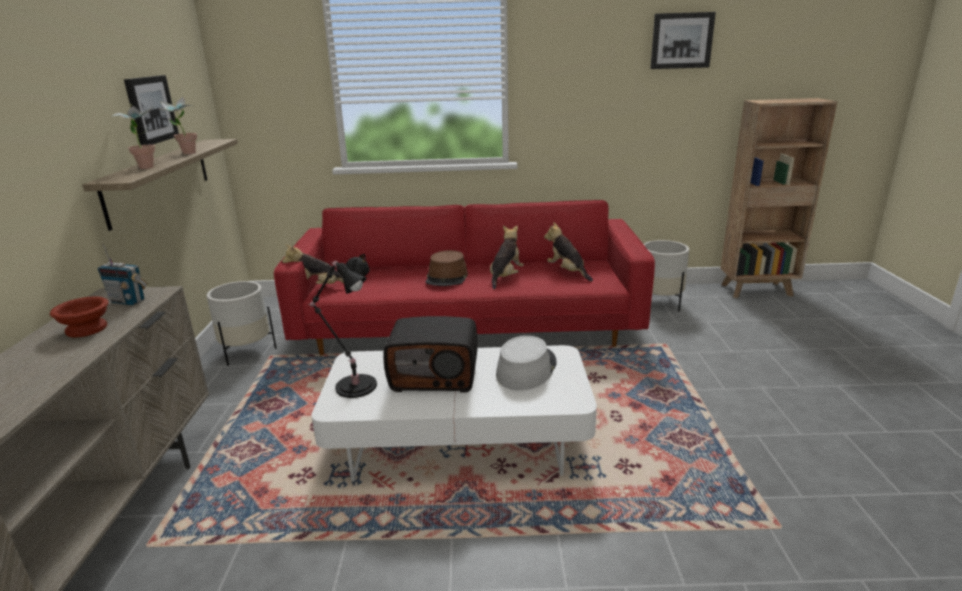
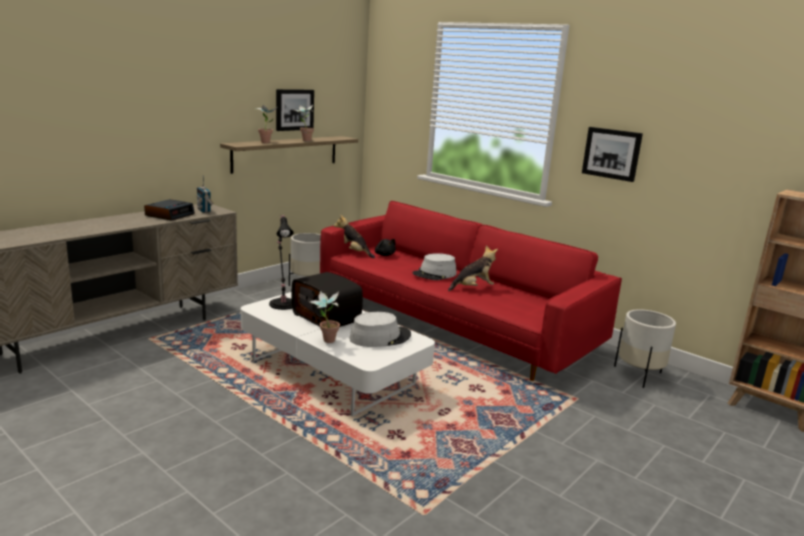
camera: 40 degrees right, 5 degrees down
(85, 329) = (170, 215): brown bowl -> alarm clock
(447, 277) = (434, 274): brown hat -> grey hat
(491, 404) = (325, 341): none -> potted plant
(567, 272) = (526, 302): plush toy -> none
(681, 40) = (722, 116): picture -> picture (611, 153)

